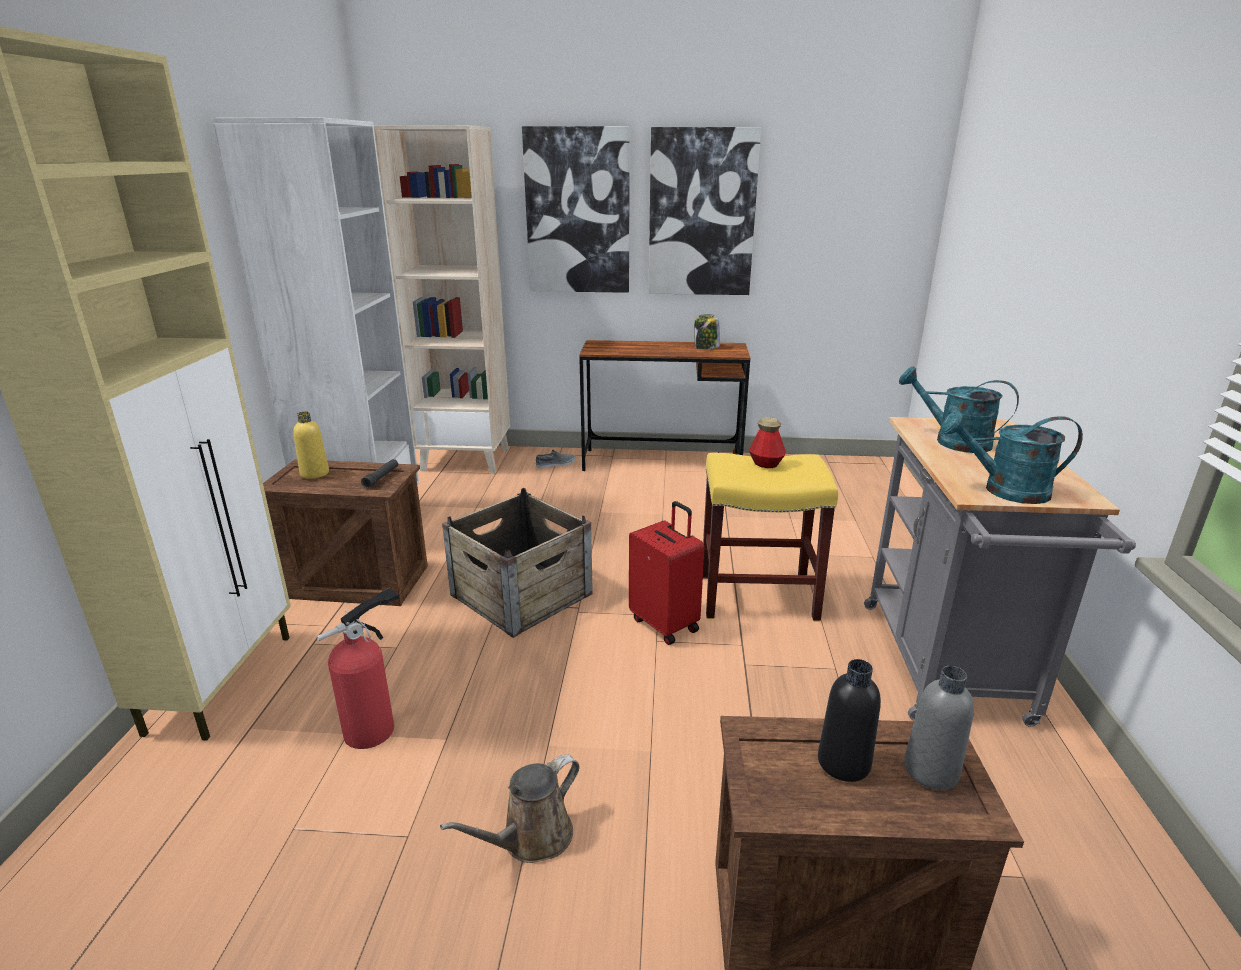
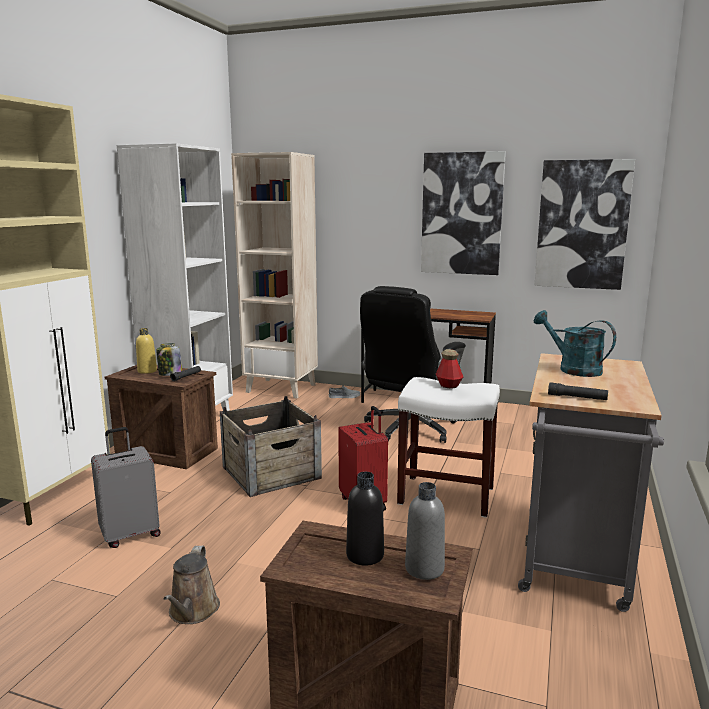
camera: 15 degrees right, 10 degrees down
(374, 728) = (130, 534): fire extinguisher -> grey suitcase
(531, 838) = (192, 612): brown watering can -> brown watering can turned 60 degrees counterclockwise
(578, 212) = (372, 212): picture -> picture (582, 225)
(662, 503) = (409, 428): none -> black office chair
(706, 348) = (460, 313): jar -> jar (170, 374)
(758, 596) = (447, 495): yellow stool -> white stool
(1004, 491) = (577, 397): turquoise watering can -> black flashlight

